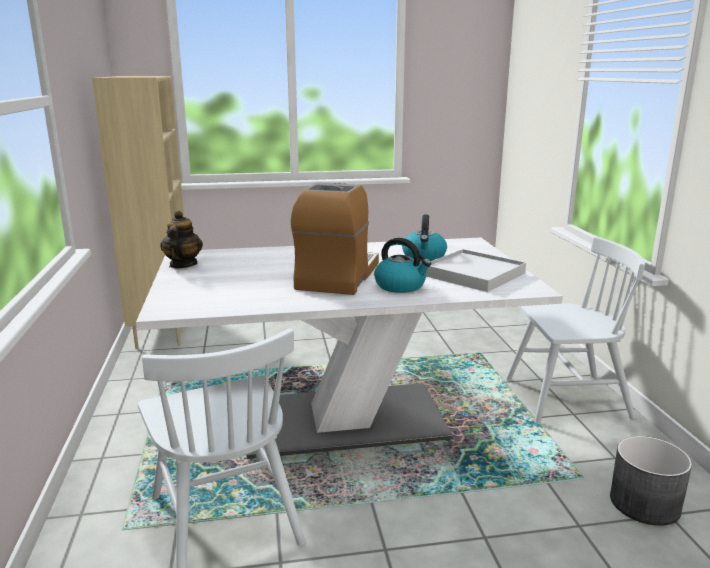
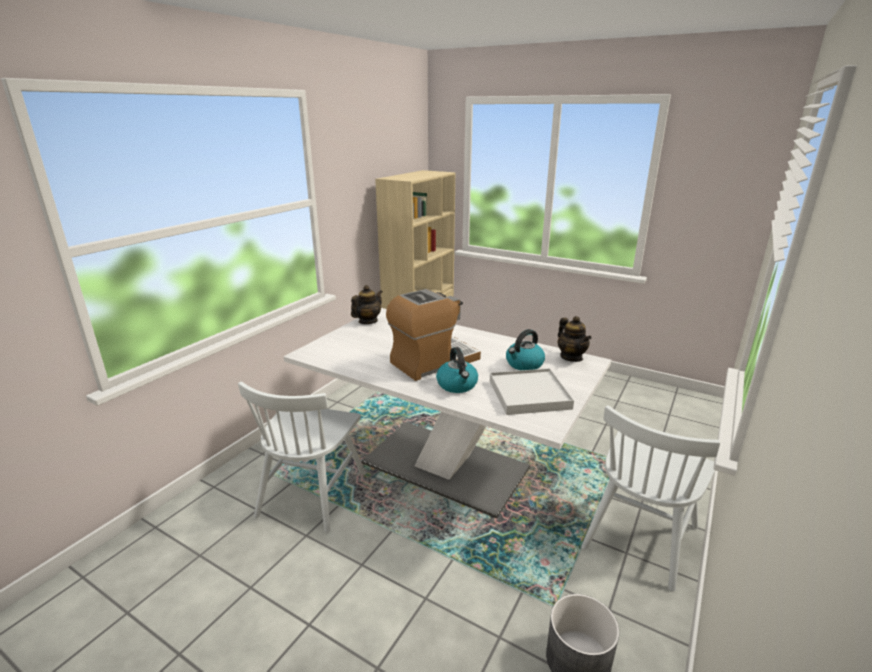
camera: 40 degrees right, 5 degrees up
(450, 243) = (571, 357): none -> teapot
(566, 398) = (639, 536): white chair -> white chair turned 90 degrees clockwise

